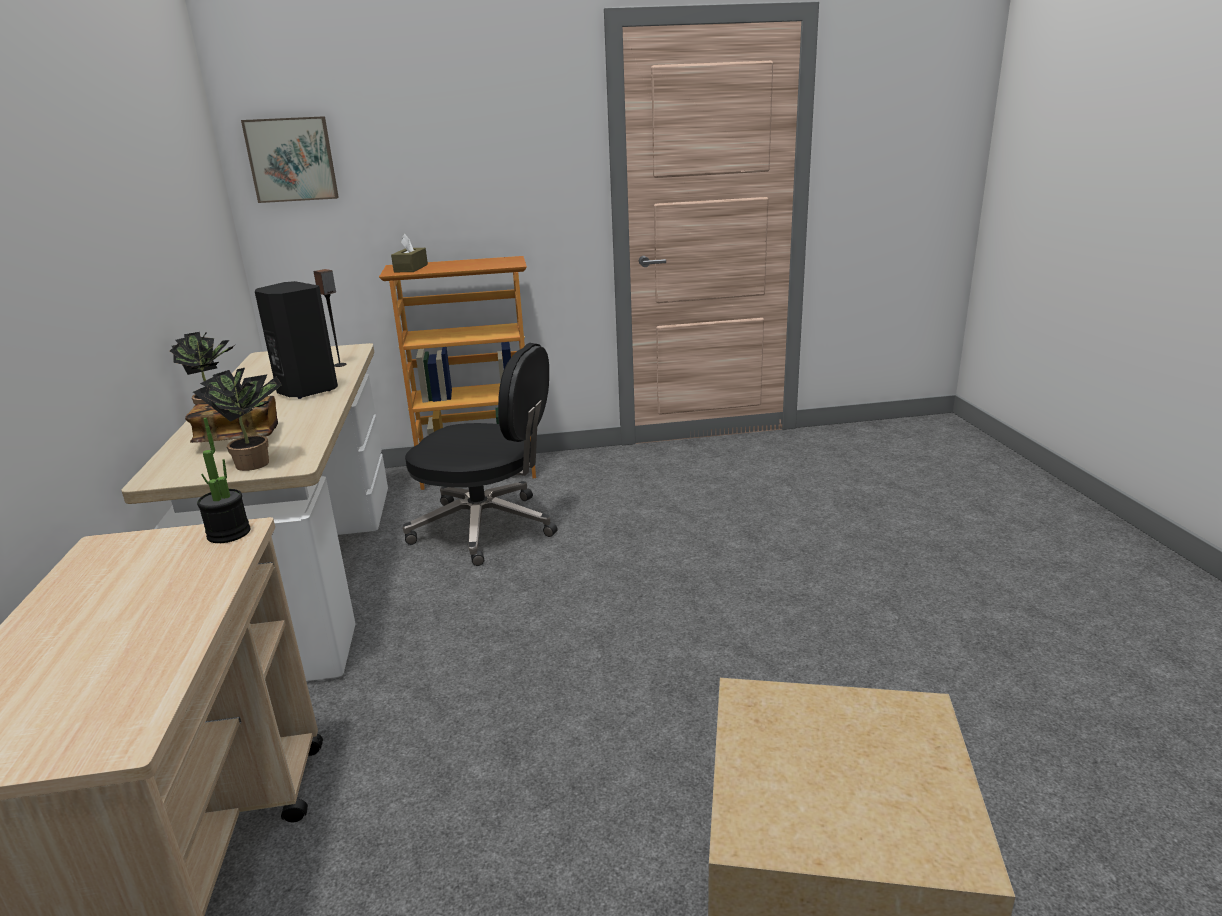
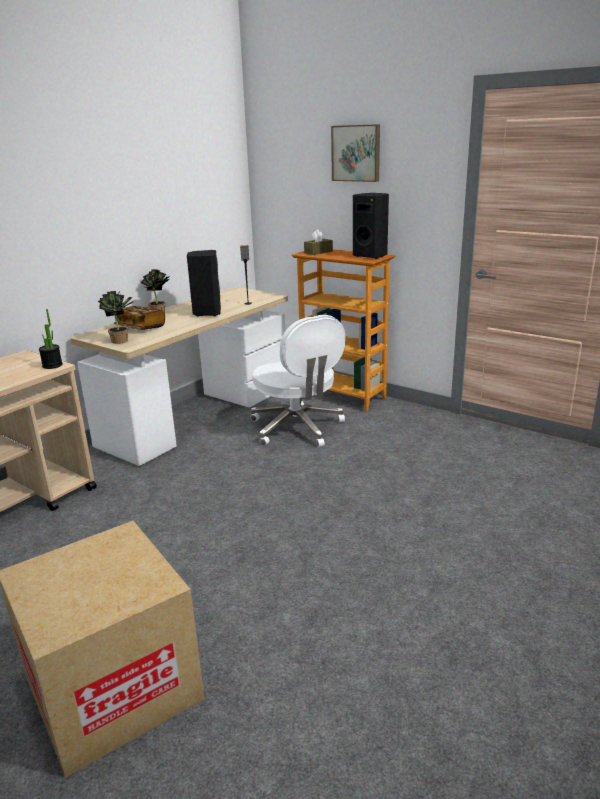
camera: 45 degrees right, 0 degrees up
(292, 159) = (279, 176): picture -> picture (356, 153)
(487, 527) = (297, 428): black office chair -> white office chair
(497, 261) = (371, 256): none -> black speaker

